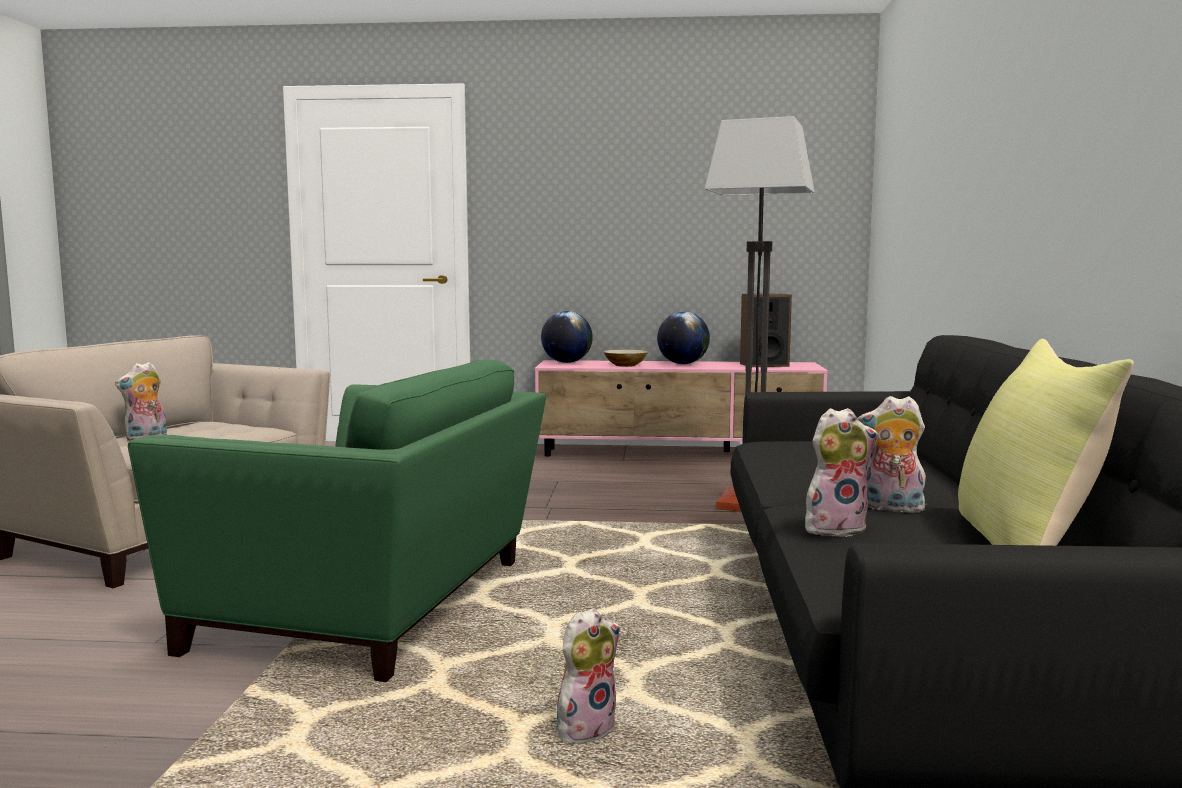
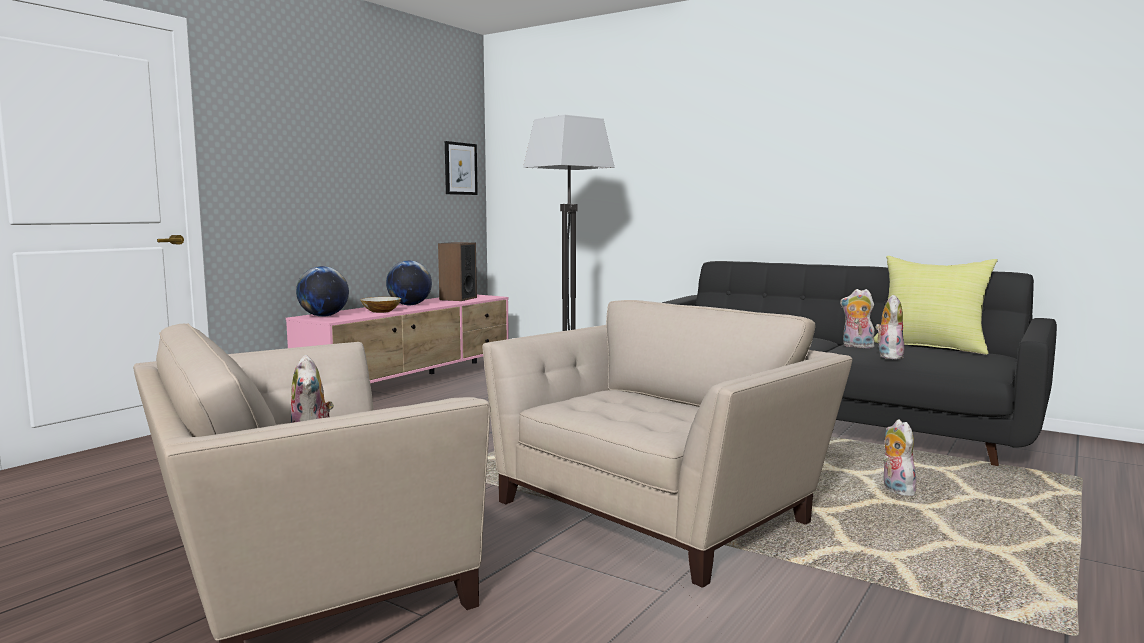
camera: 60 degrees left, 0 degrees up
(376, 606) = (657, 509): green armchair -> beige armchair
(818, 199) = (460, 168): none -> picture
(891, 508) = (856, 346): plush toy -> plush toy turned 75 degrees clockwise

